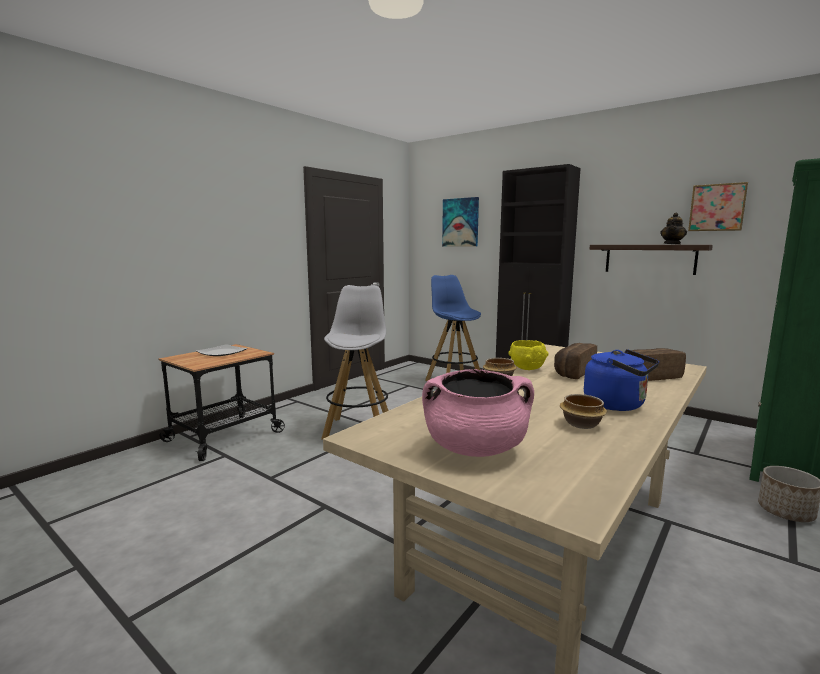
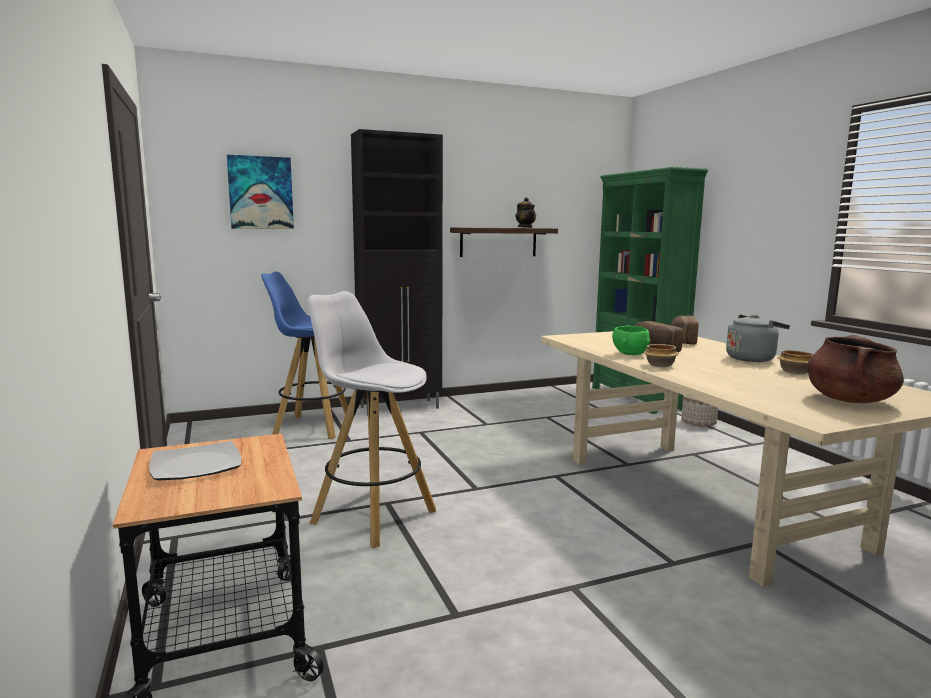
camera: 60 degrees left, 0 degrees up
(475, 449) = (849, 400): pink cooking pot -> brown cooking pot
(527, 368) = (629, 354): yellow bowl -> green bowl
(618, 405) = (752, 358): blue kettle -> grey kettle
(717, 207) = (546, 194): picture -> none

